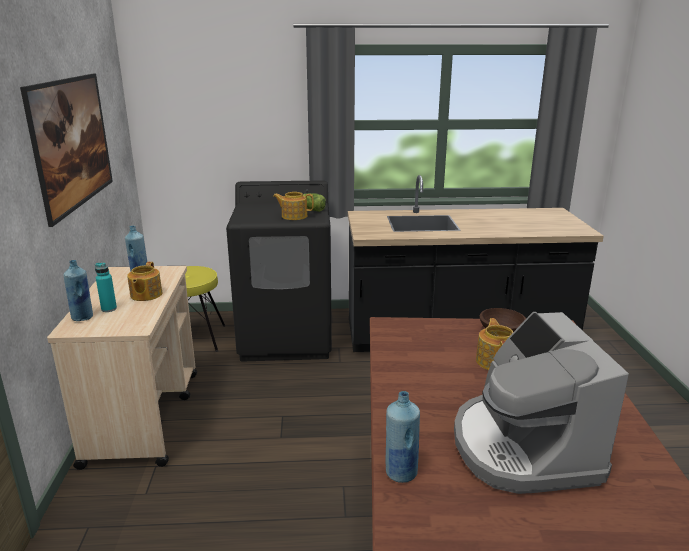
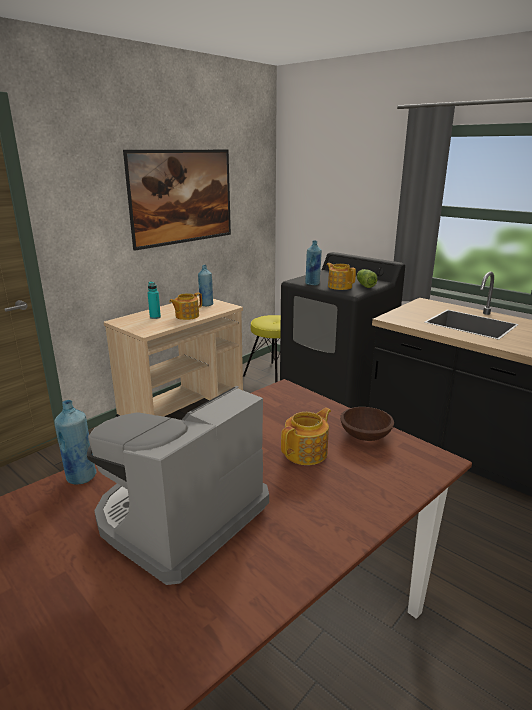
camera: 45 degrees right, 0 degrees up
(83, 317) = (135, 317): blue bottle -> blue bottle (312, 284)

